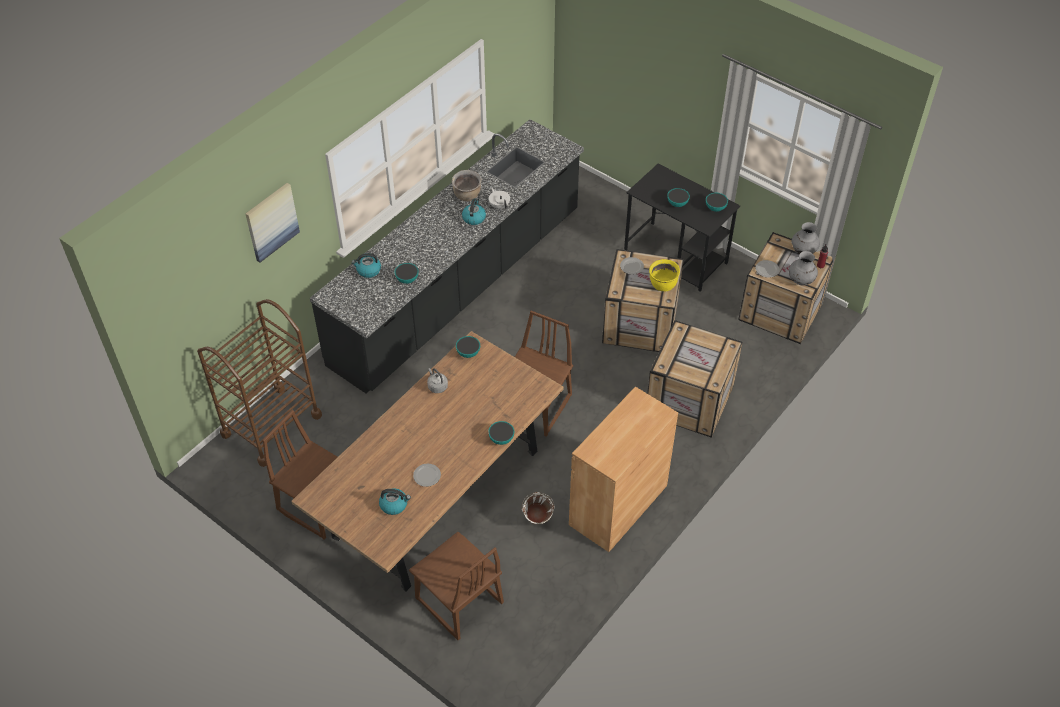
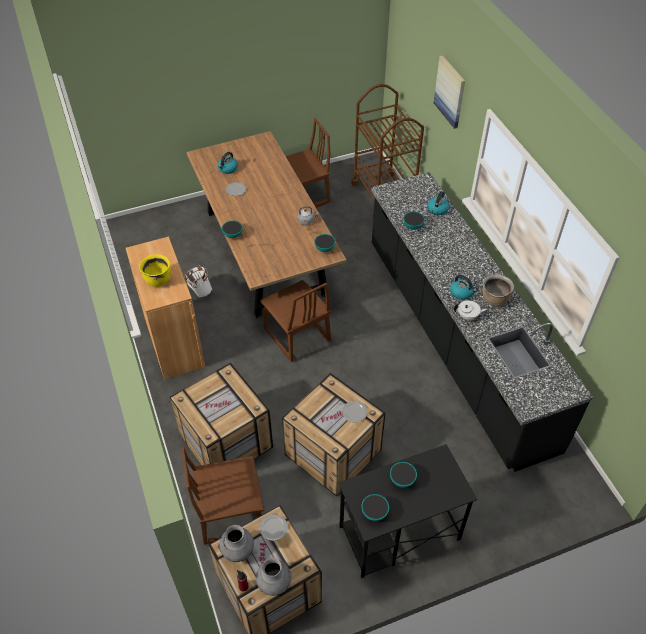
camera: 120 degrees right, 0 degrees up
(458, 601) = (180, 232): brown chair -> brown chair (230, 512)
(663, 285) = (315, 424): yellow cooking pot -> yellow cooking pot (158, 280)

